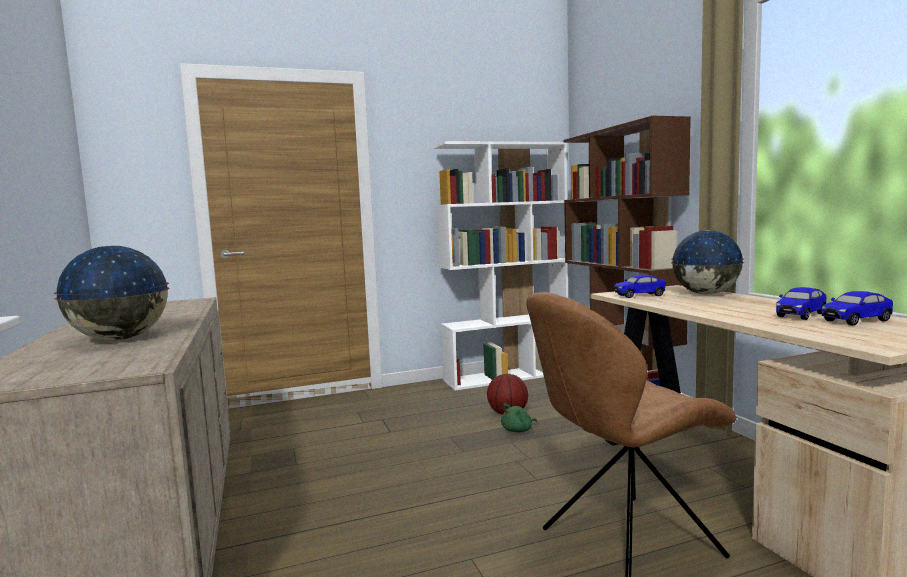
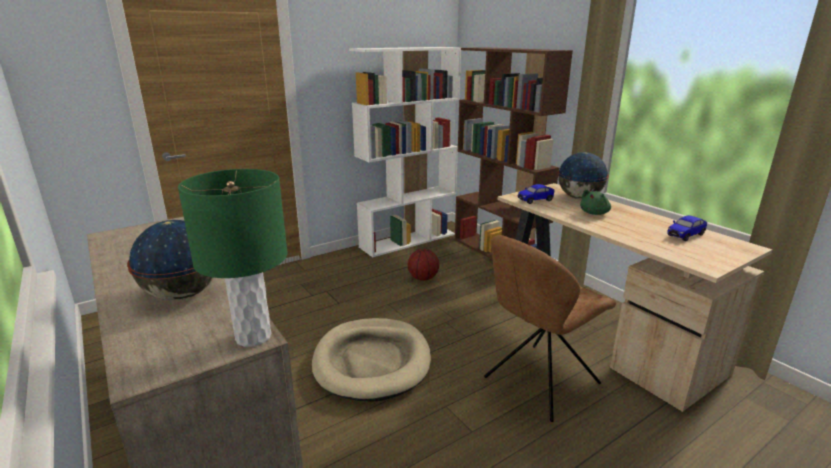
camera: 15 degrees left, 15 degrees up
(141, 366) = (252, 337): none -> green table lamp
(397, 495) = (372, 361): none -> beige dog bed
(518, 430) = (437, 294): green plush toy -> green plush toy (595, 213)
(800, 315) = (651, 228): toy car -> none

